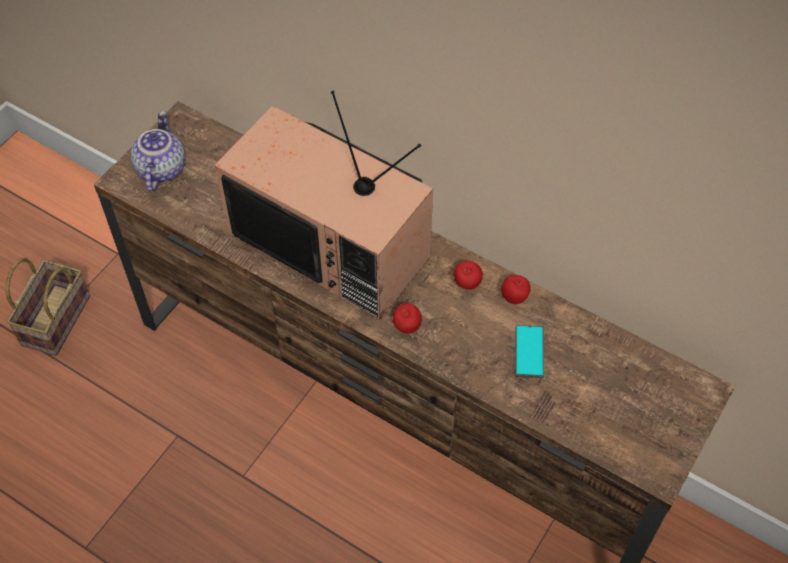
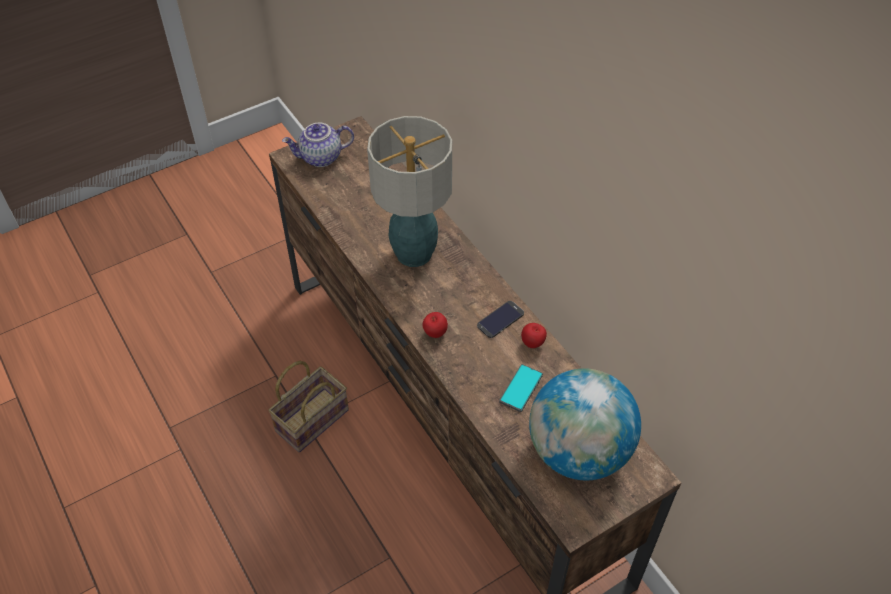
camera: 25 degrees right, 5 degrees down
(55, 318) = (236, 260): basket -> basket (312, 418)
(160, 169) = (320, 158): teapot -> teapot turned 135 degrees counterclockwise
(333, 244) = (415, 253): television -> table lamp
(466, 284) = (500, 319): apple -> phone
(623, 396) = (578, 452): none -> globe

